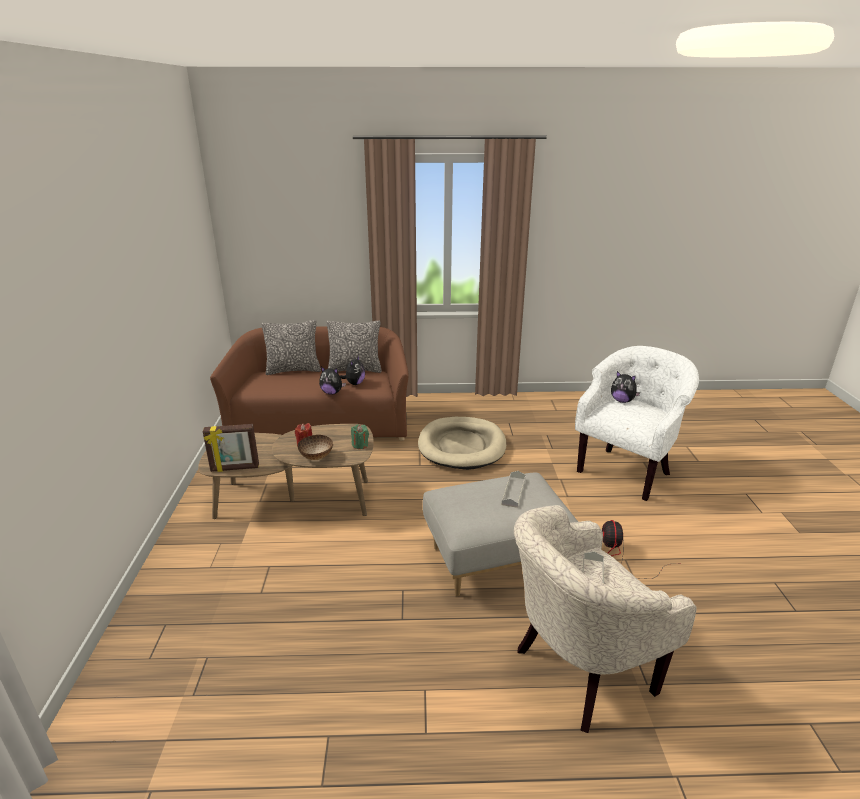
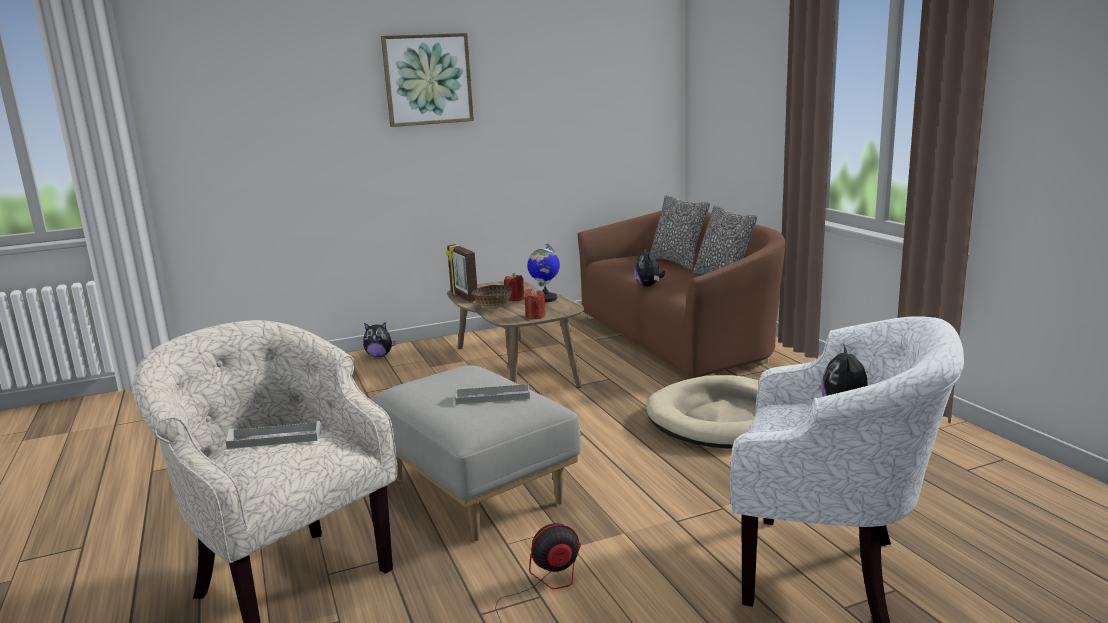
camera: 70 degrees right, 10 degrees down
(110, 270) = (427, 79): none -> picture
(321, 432) = (545, 299): none -> globe
(354, 383) = (683, 287): plush toy -> plush toy (379, 356)
(360, 445) = (535, 316): green candle -> red candle

